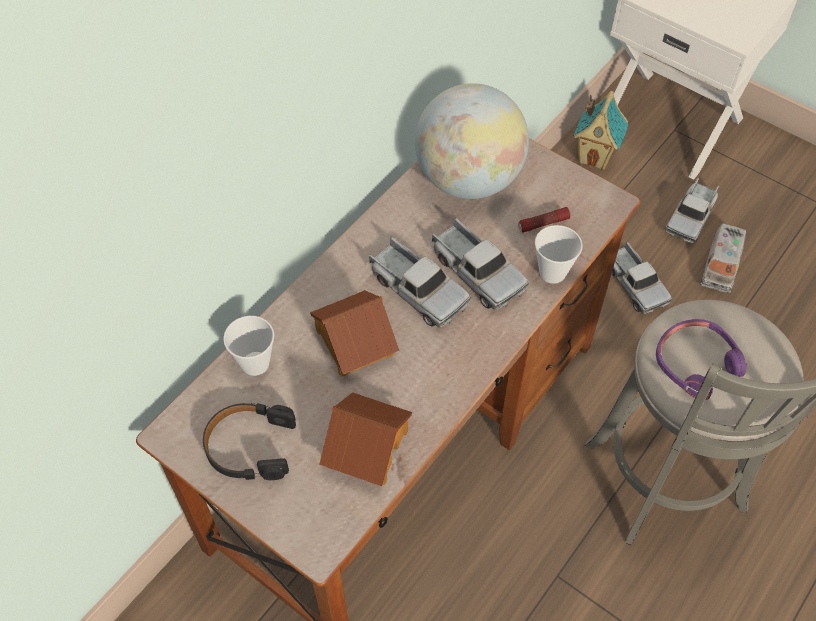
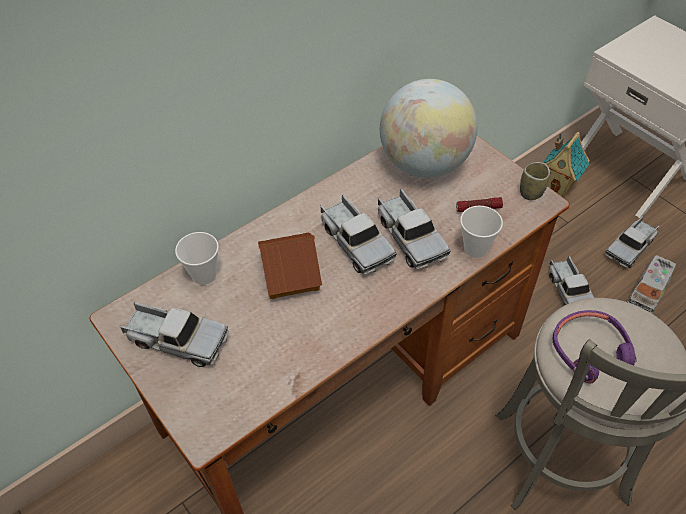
camera: 15 degrees right, 5 degrees down
(250, 446) = (177, 340): black headphones -> toy truck
(366, 446) = (272, 360): toy house -> none
(596, 194) = (531, 192): none -> cup

